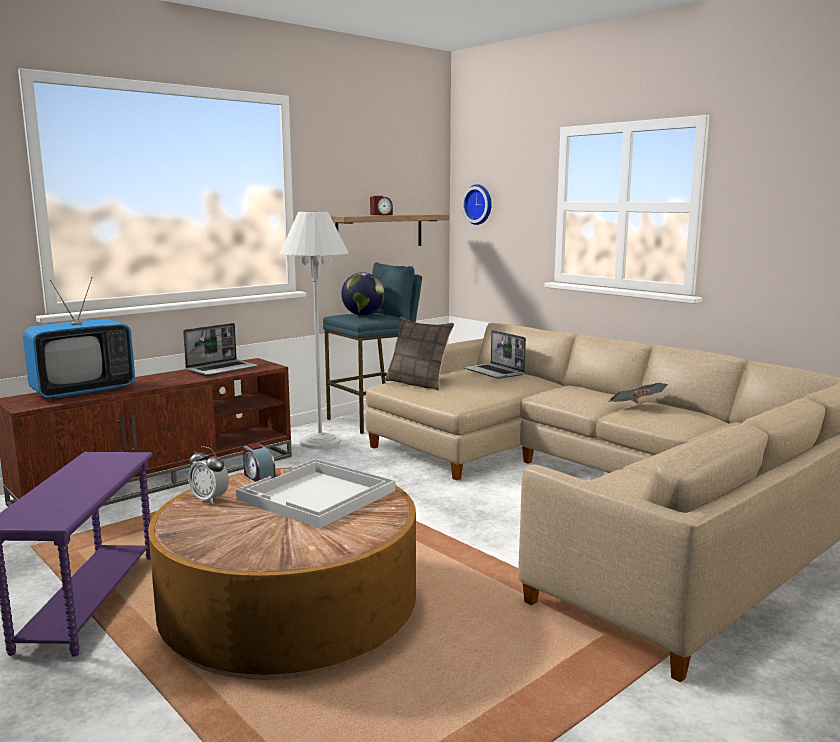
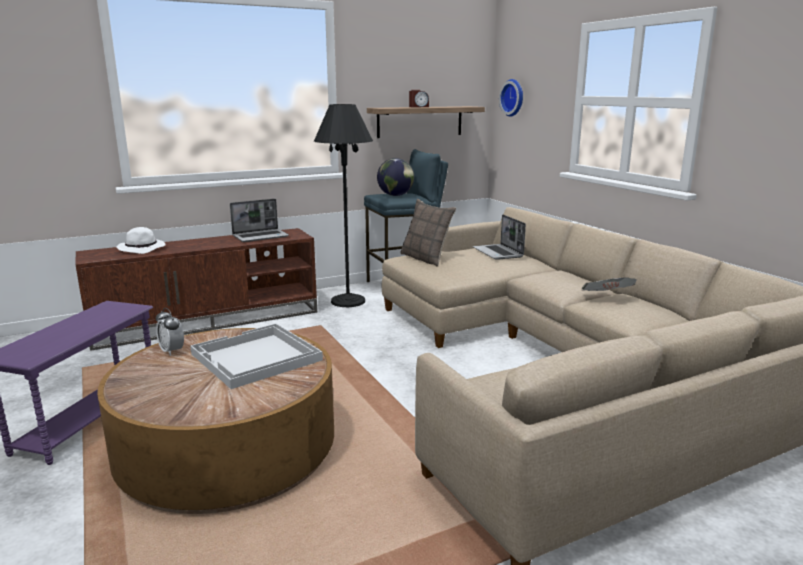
camera: 15 degrees right, 5 degrees up
(83, 391) = (142, 249): television -> white hat
(258, 476) = (226, 334): alarm clock -> none
(320, 442) = (348, 301): white floor lamp -> black floor lamp

